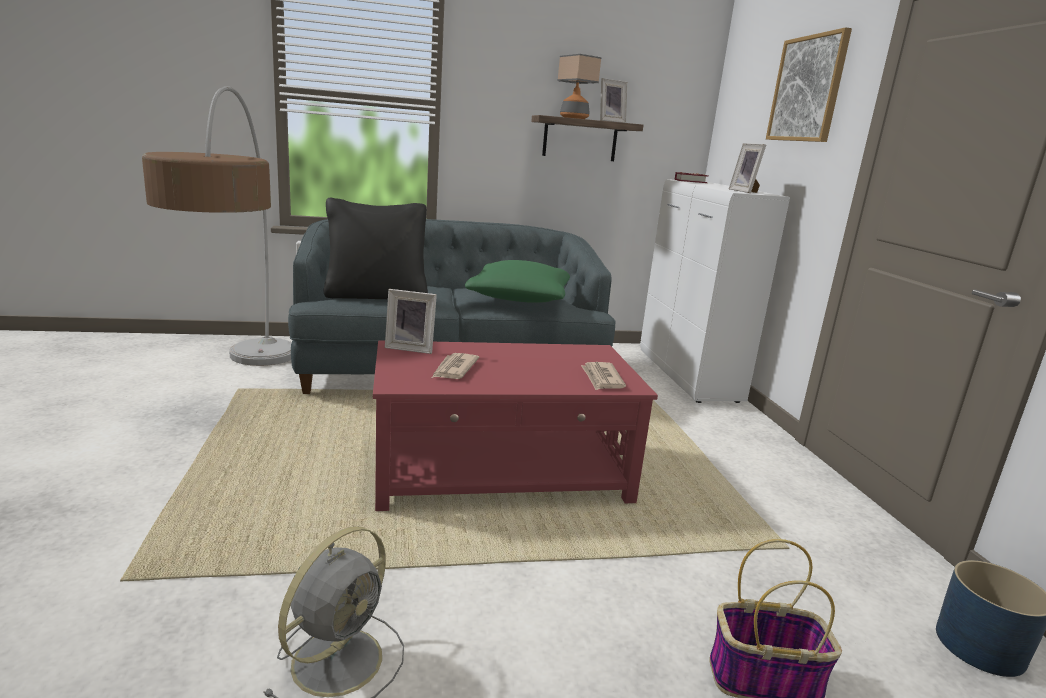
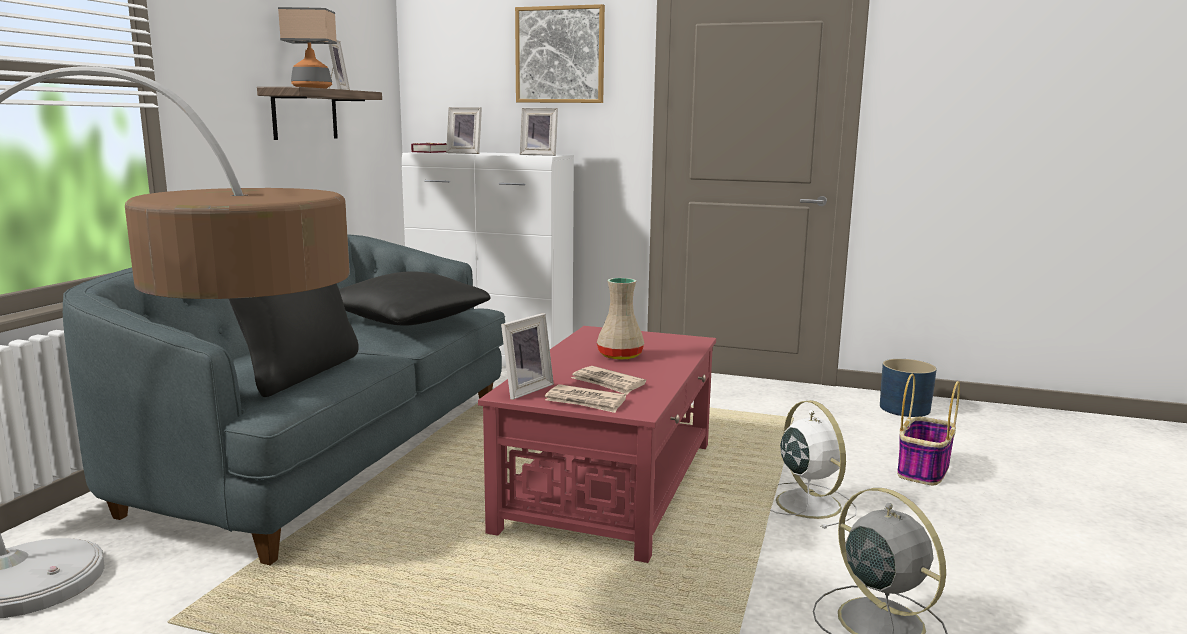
camera: 60 degrees left, 5 degrees down
(519, 298) = (408, 320): green pillow -> black pillow
(537, 365) = (621, 355): none -> beige vase
(564, 584) = (806, 503): none -> white fan
(602, 378) = (670, 344): newspaper -> newspaper (585, 402)
(703, 184) = (466, 153): none -> picture frame

